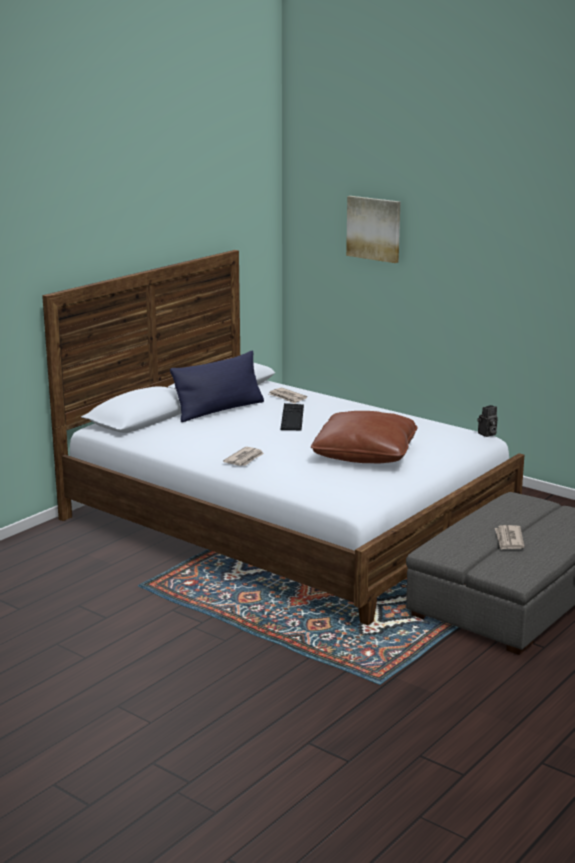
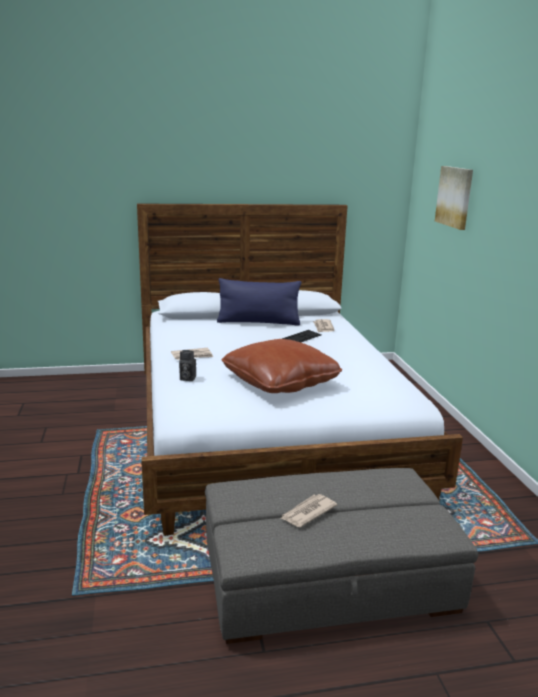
camera: 40 degrees right, 0 degrees up
(487, 434) = (425, 402): camera -> camera (186, 378)

